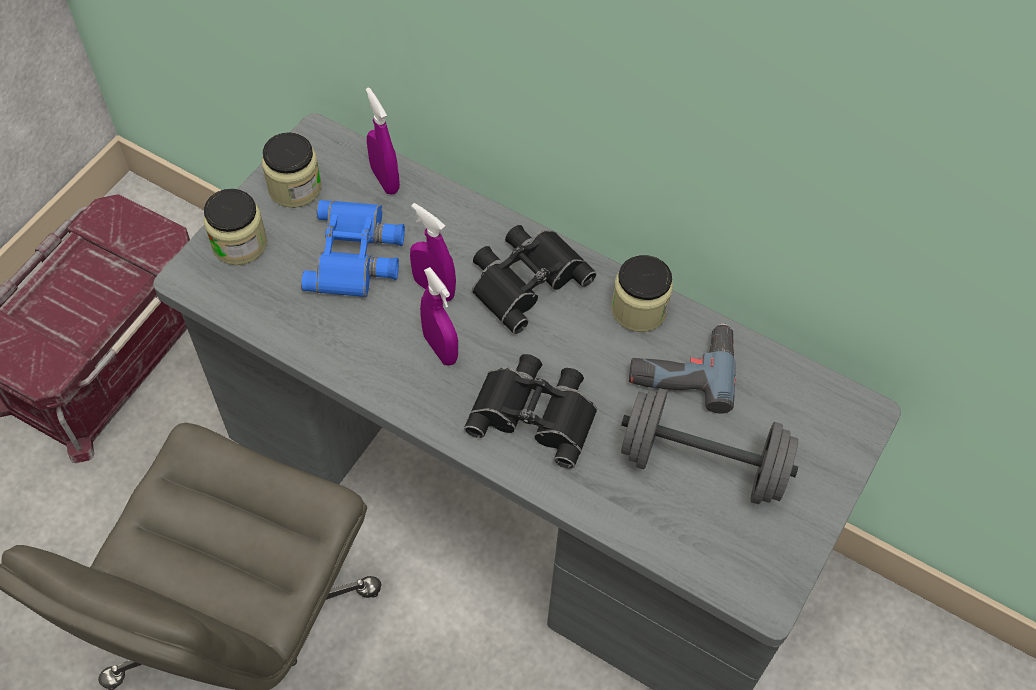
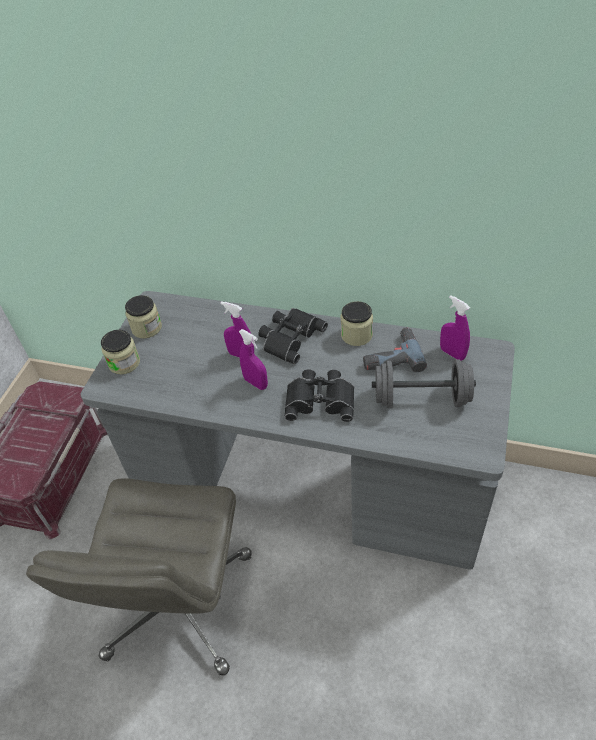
camera: 10 degrees left, 10 degrees down
(357, 255) = (193, 351): blue binoculars -> none
(385, 180) = (195, 311): purple spray bottle -> purple spray bottle (452, 353)

